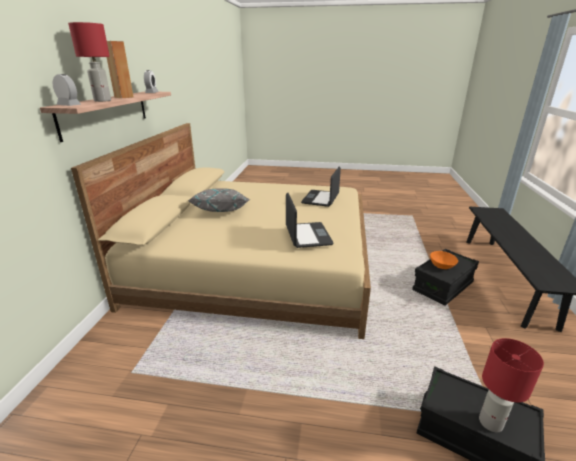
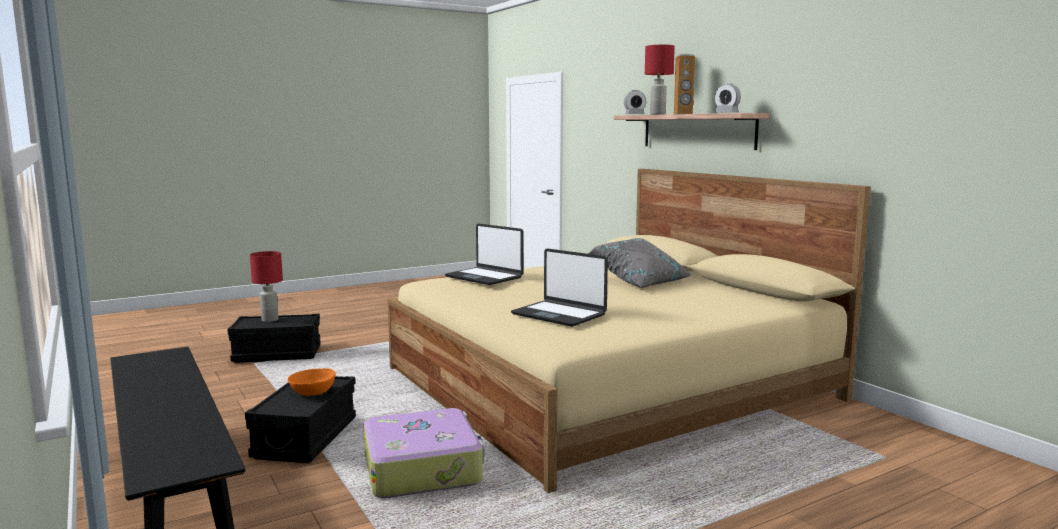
camera: 140 degrees right, 15 degrees down
(321, 199) = (559, 314): laptop -> laptop turned 150 degrees clockwise
(392, 252) = (423, 468): none -> suitcase

